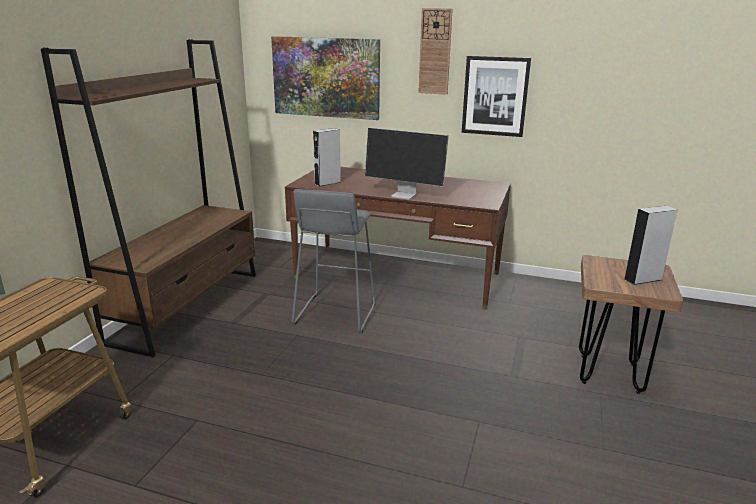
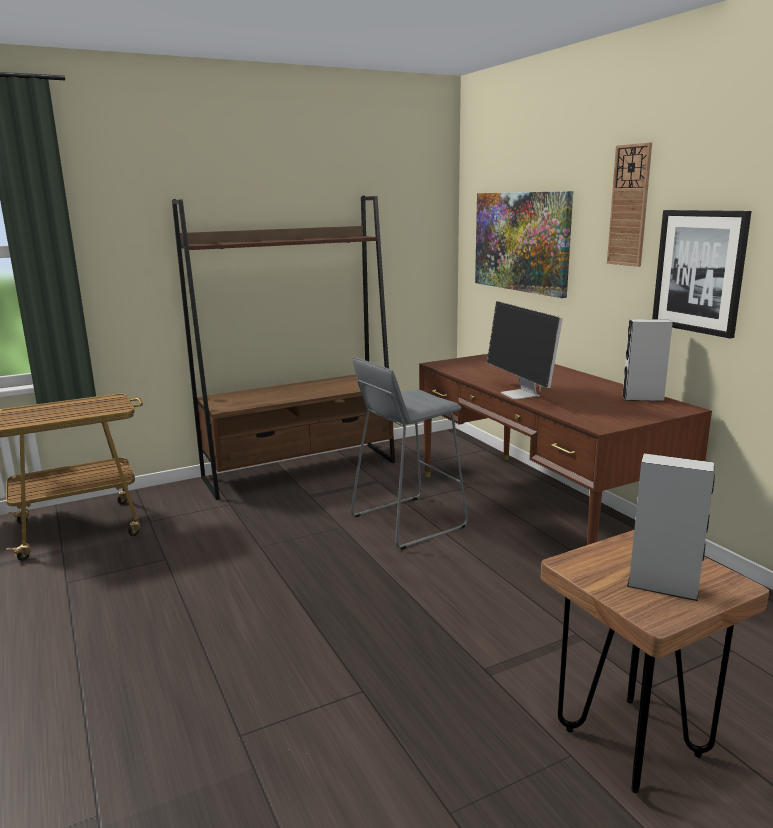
camera: 45 degrees right, 5 degrees down
(327, 183) = (468, 367): grey speaker -> grey speaker (642, 398)

